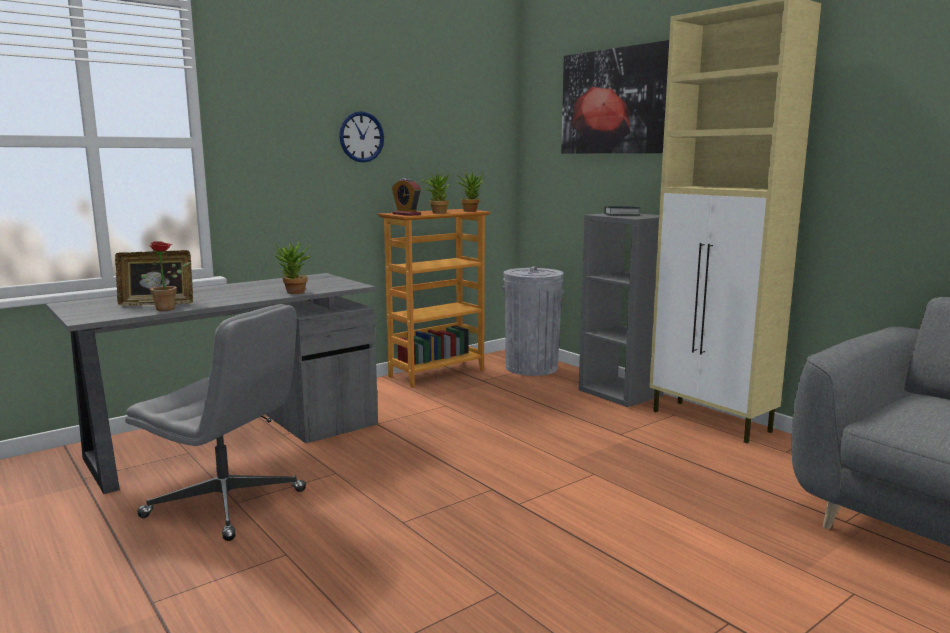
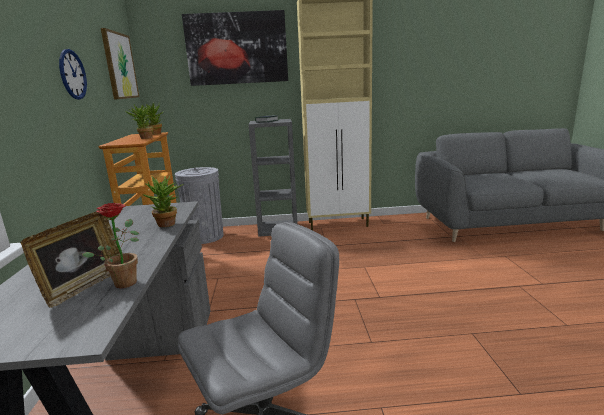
camera: 55 degrees left, 5 degrees up
(406, 214) = (131, 142): alarm clock -> none
(470, 126) = (119, 66): none -> picture

